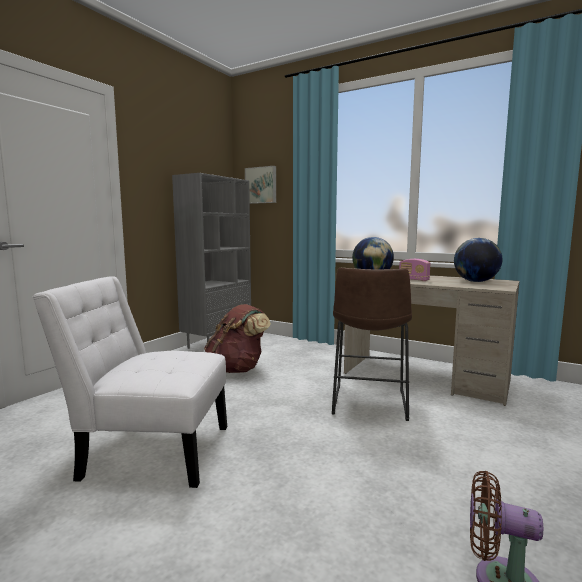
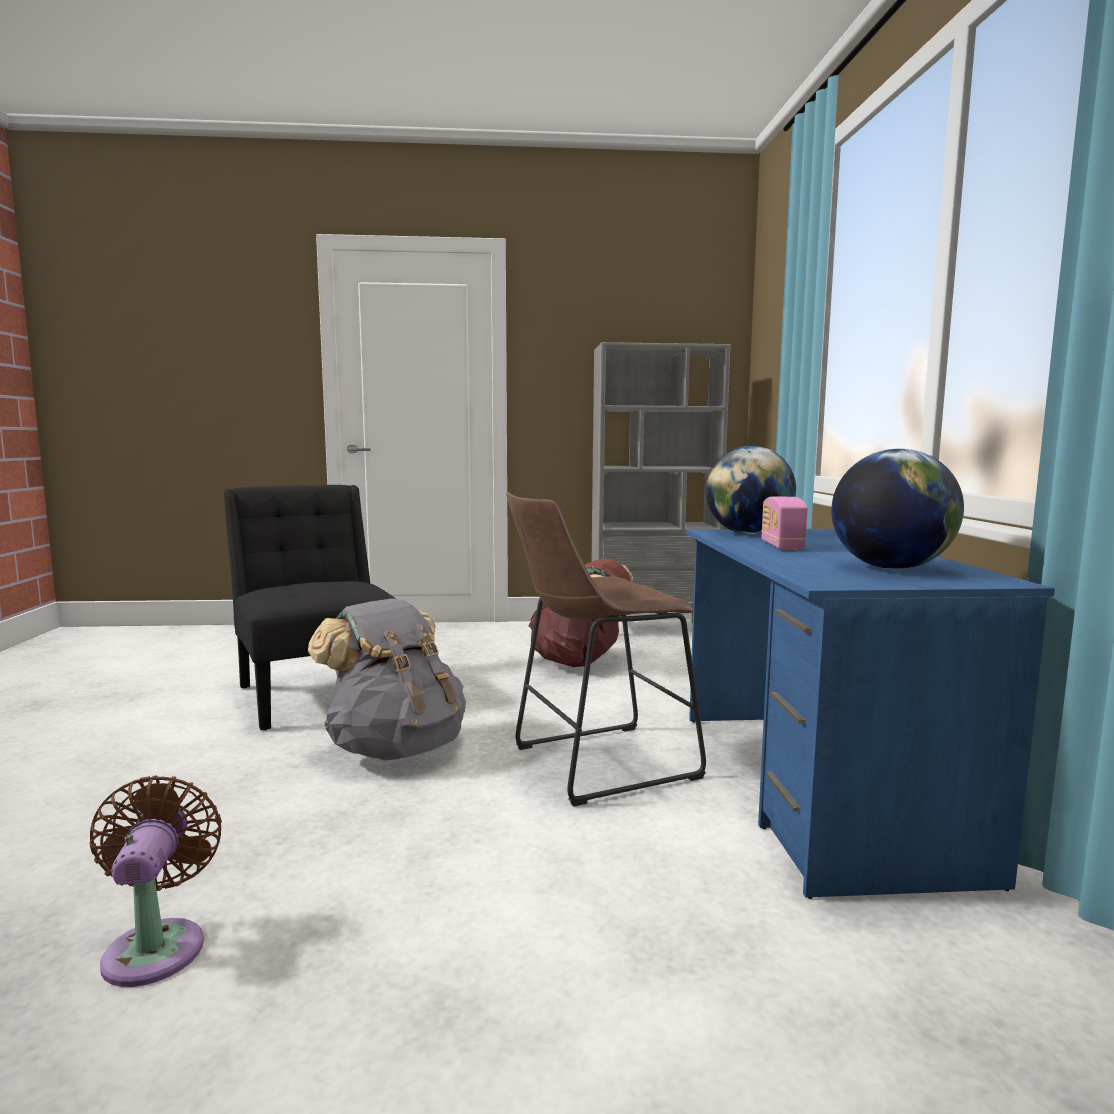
camera: 55 degrees right, 0 degrees up
(150, 450) = (317, 692): white chair -> black chair
(261, 185) = (771, 350): picture -> none
(292, 445) = (395, 748): none -> grey backpack
(425, 377) = (813, 787): beige desk -> blue desk

